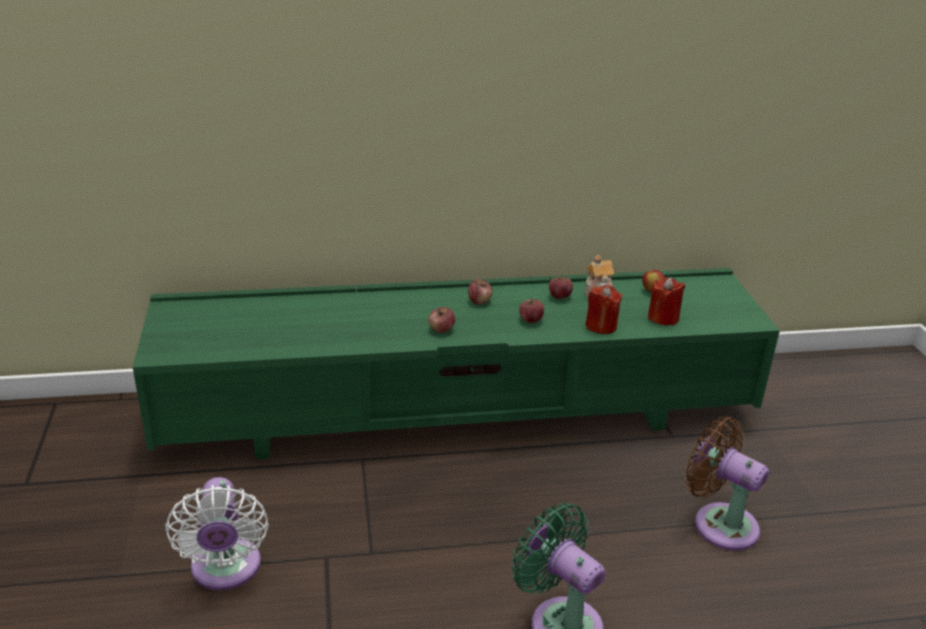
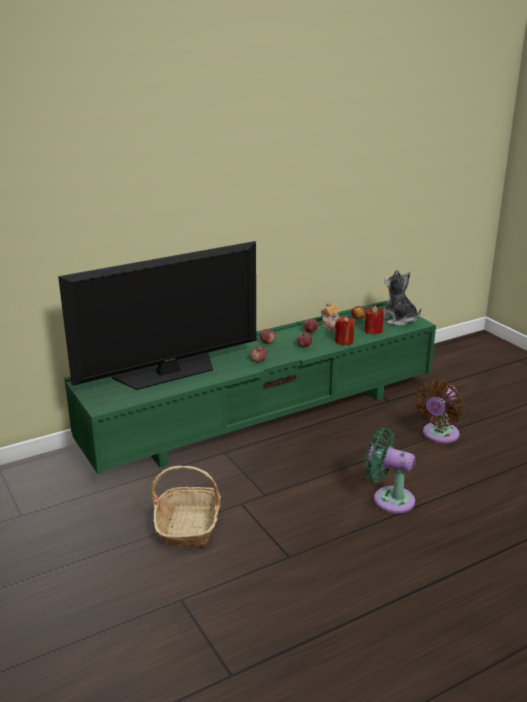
camera: 20 degrees left, 5 degrees down
(225, 570) = (188, 525): white fan -> basket
(296, 319) = (168, 372): none -> television
(719, 523) = (439, 435): brown fan -> brown fan turned 75 degrees counterclockwise
(720, 307) = (398, 319): none -> plush toy

